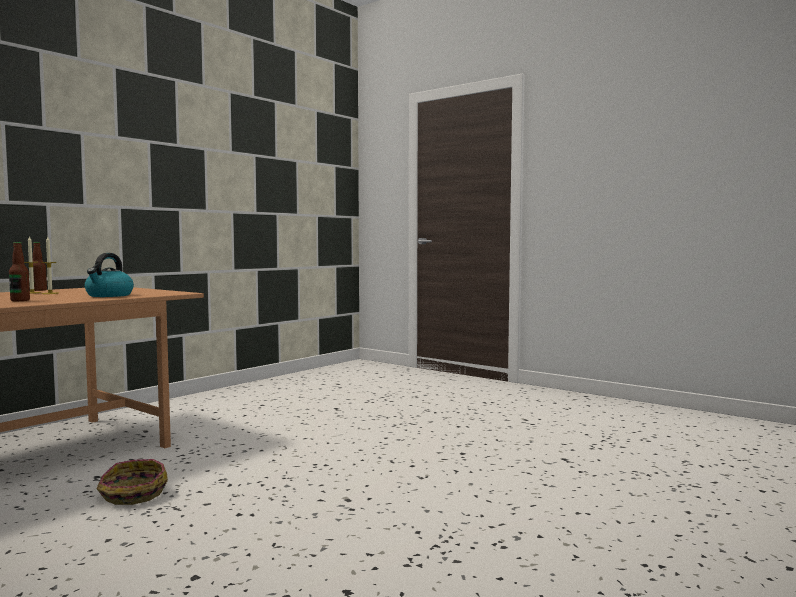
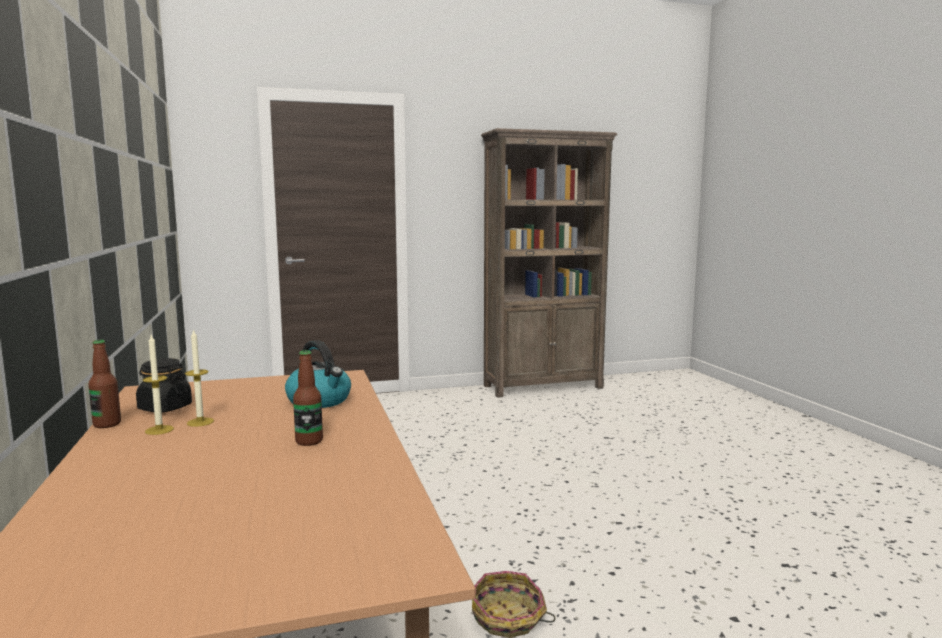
camera: 55 degrees left, 5 degrees up
(75, 290) = (164, 408): none -> black jar
(656, 411) = (544, 386): none -> brown bookcase

